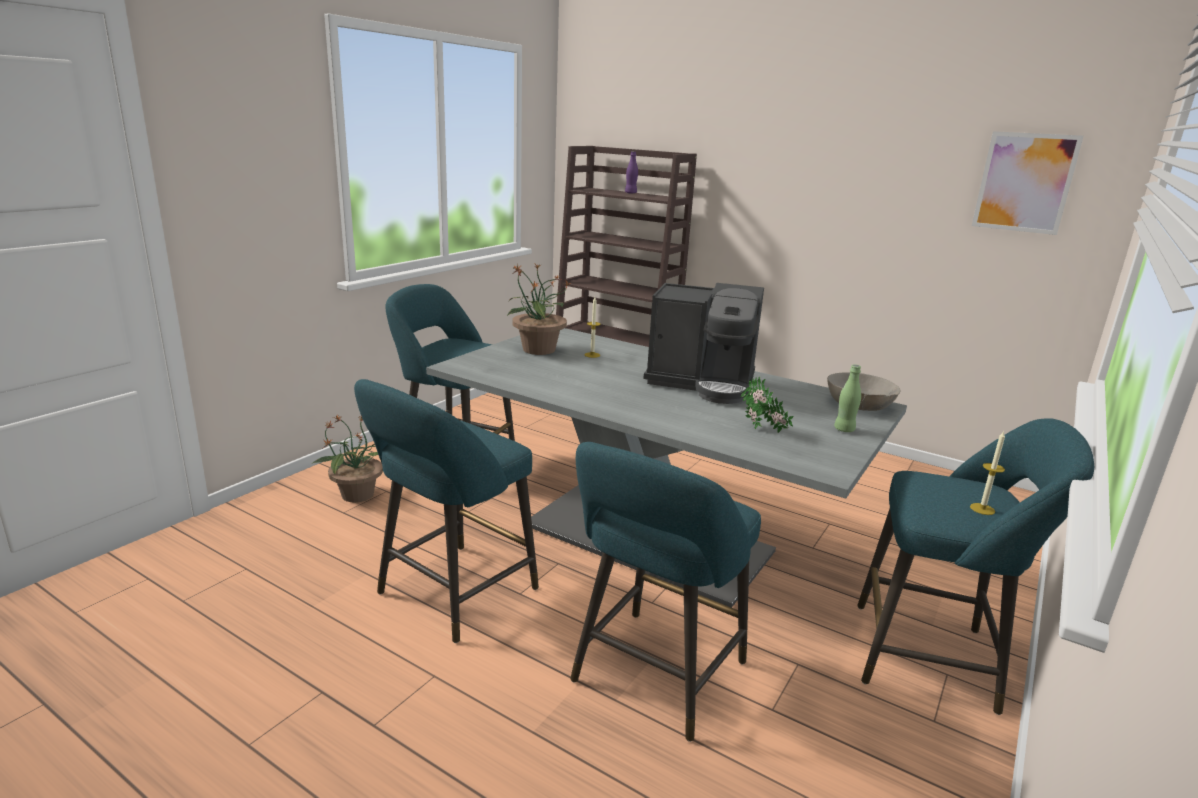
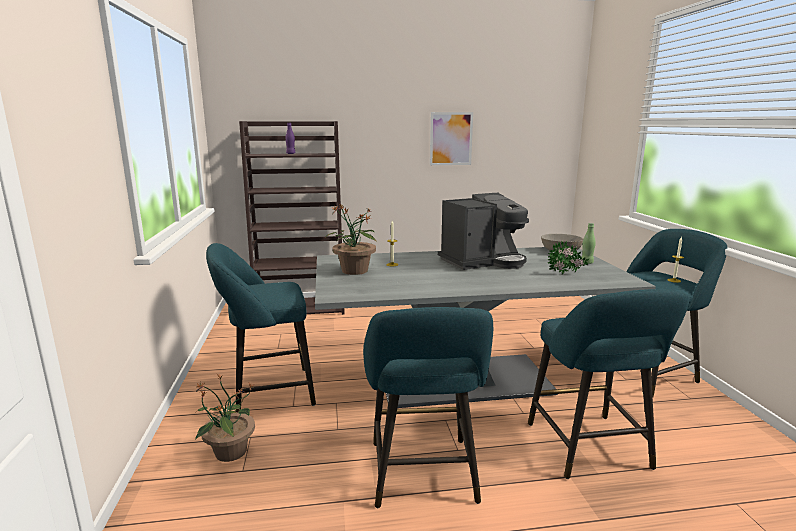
camera: 40 degrees left, 5 degrees down
(1025, 182) = (532, 123): picture -> picture (451, 139)

